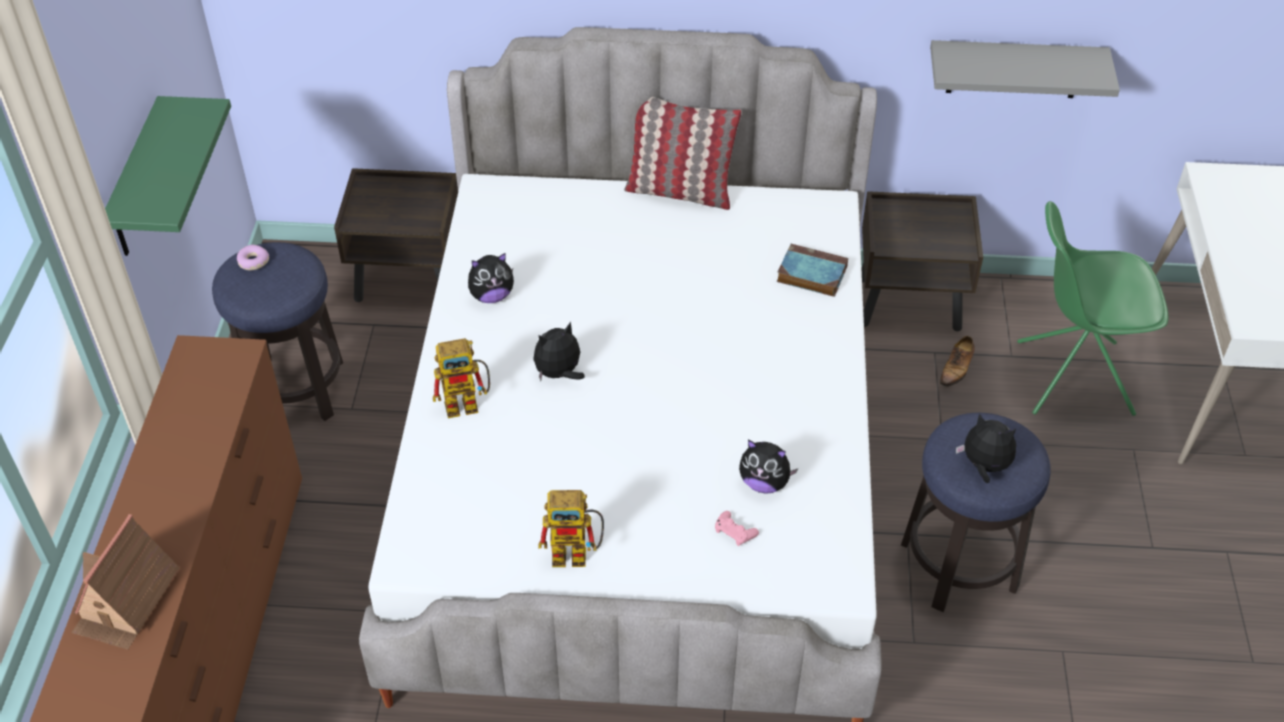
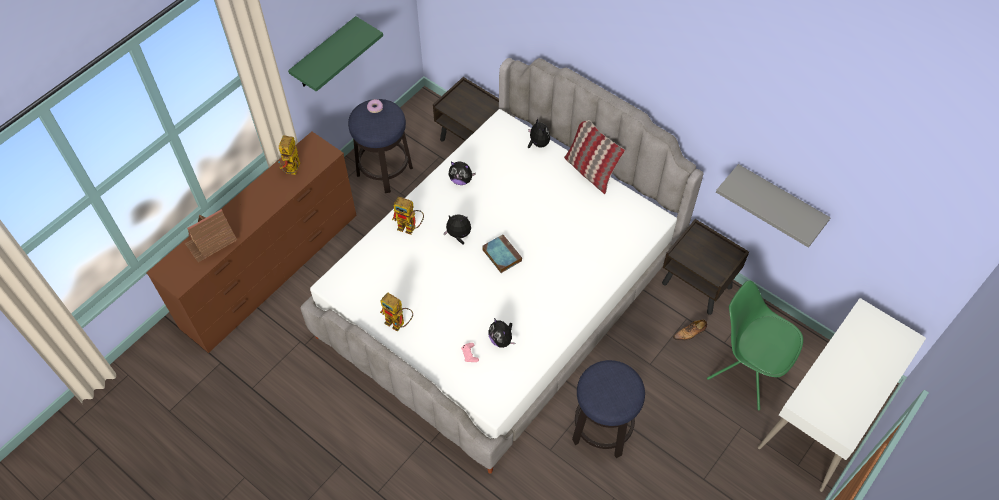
camera: 35 degrees right, 10 degrees up
(196, 410) = (293, 171): none -> toy robot
(810, 274) = (613, 250): book -> book (501, 255)
(984, 466) = (603, 393): plush toy -> plush toy (538, 143)

